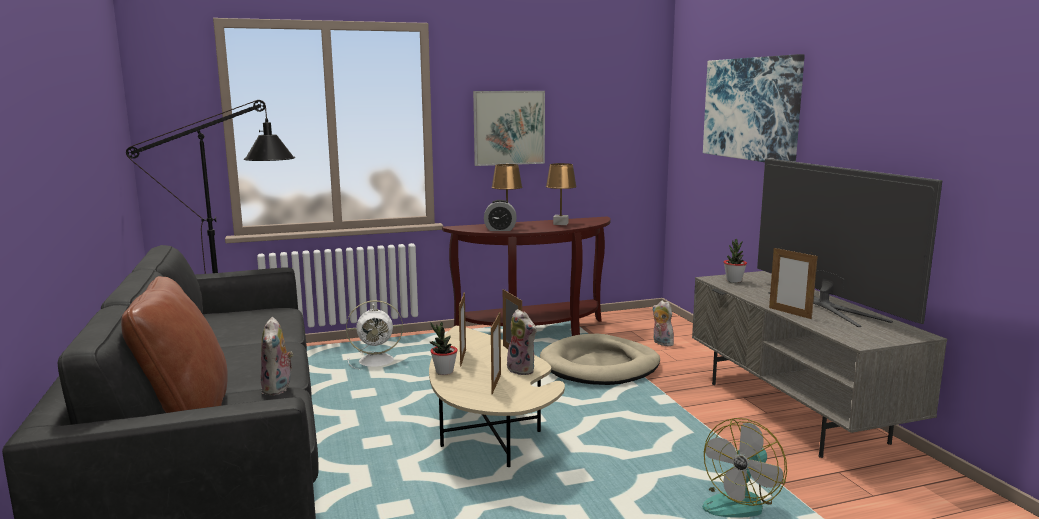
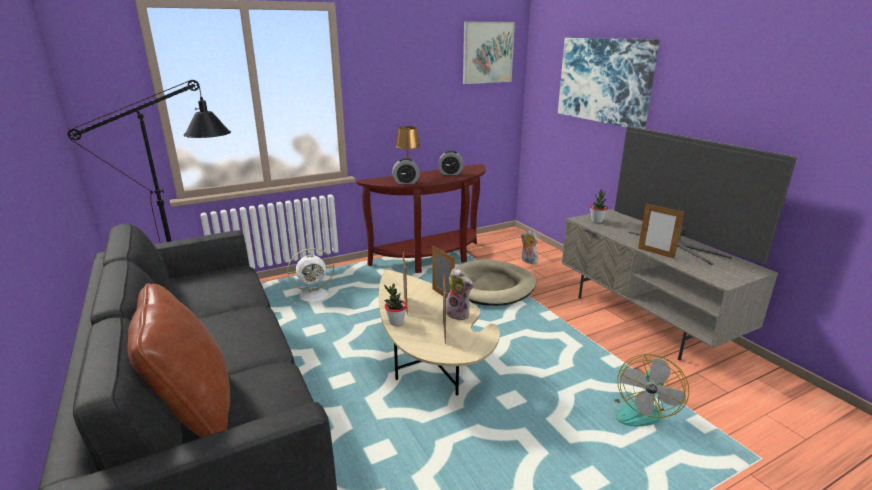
camera: 10 degrees left, 10 degrees up
(278, 388) = (270, 366): plush toy -> none
(509, 128) = (404, 94): picture -> picture (487, 52)
(561, 223) = (450, 173): brown table lamp -> alarm clock

